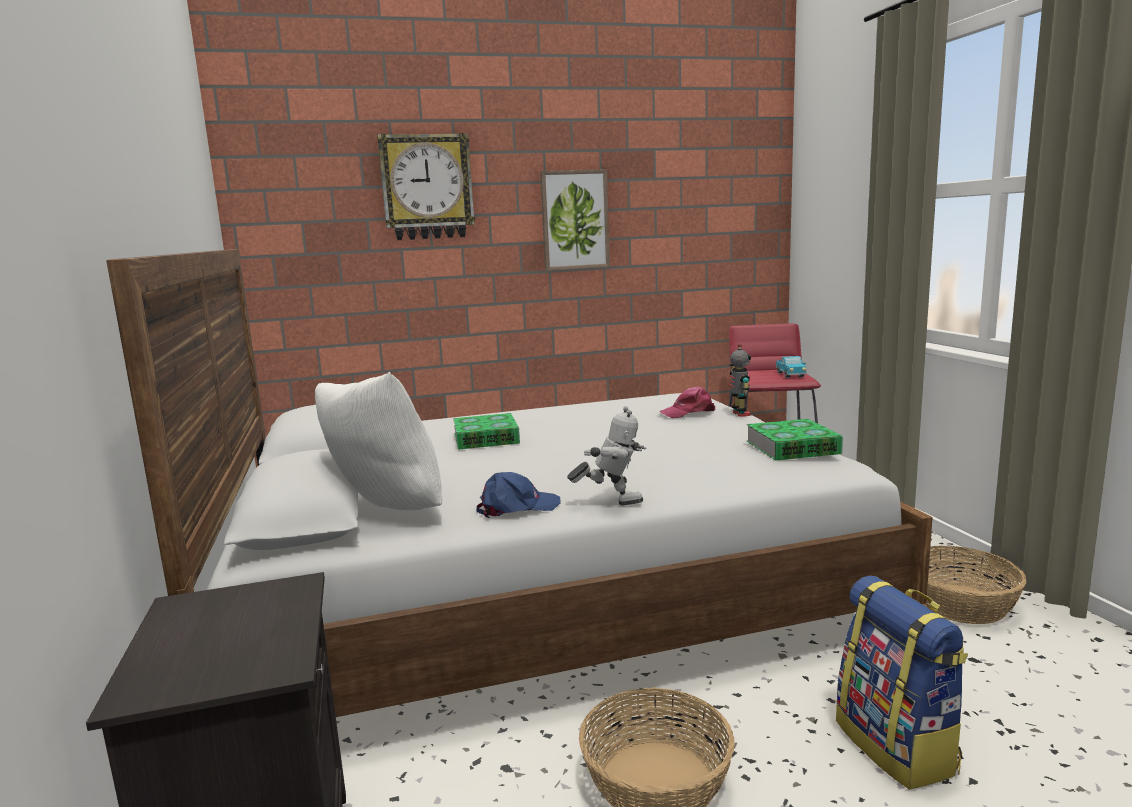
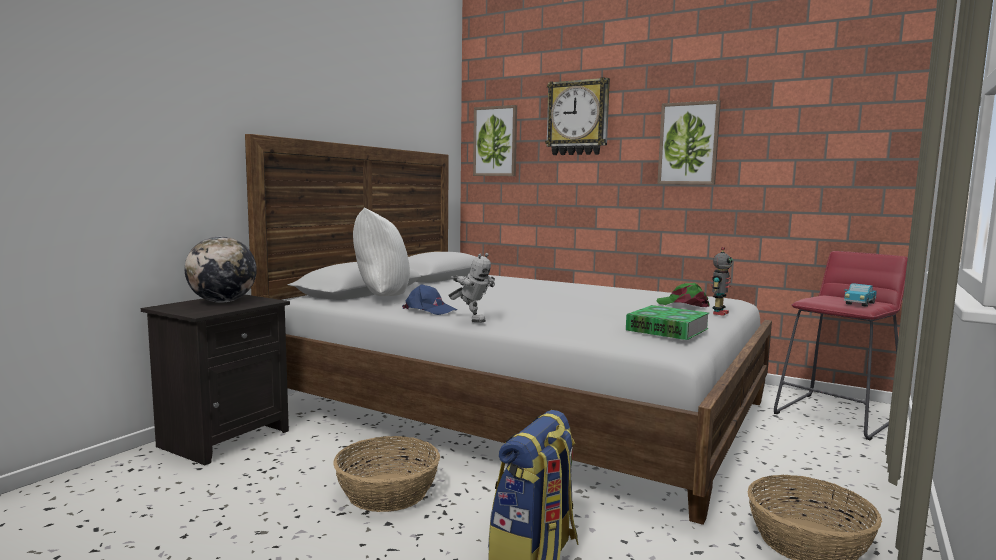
camera: 45 degrees right, 5 degrees down
(216, 625) = (223, 302): none -> globe
(291, 222) = (495, 141): none -> picture
(486, 438) = (520, 288): book -> none
(688, 412) = (683, 304): pink cap -> green cap

